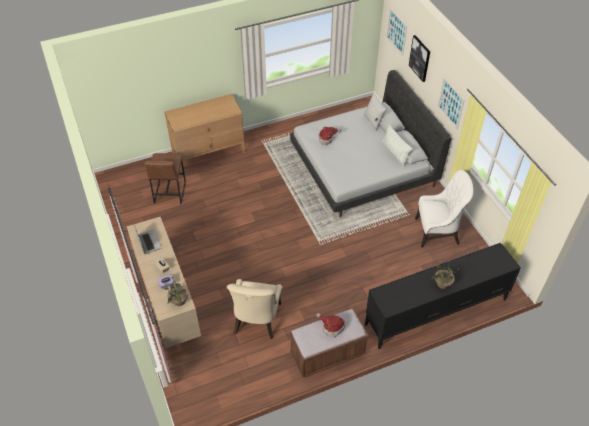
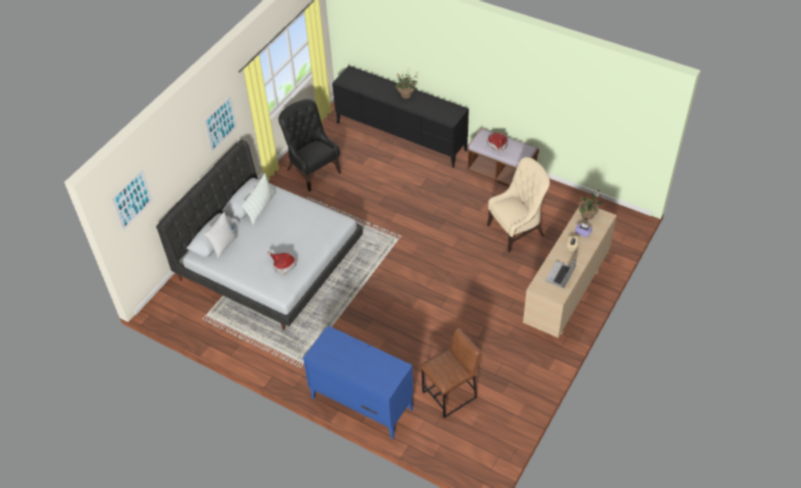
camera: 125 degrees left, 0 degrees up
(209, 153) = (361, 403): brown cabinet -> blue cabinet
(420, 58) = (172, 160): picture -> none
(437, 231) = (312, 171): white chair -> black chair

